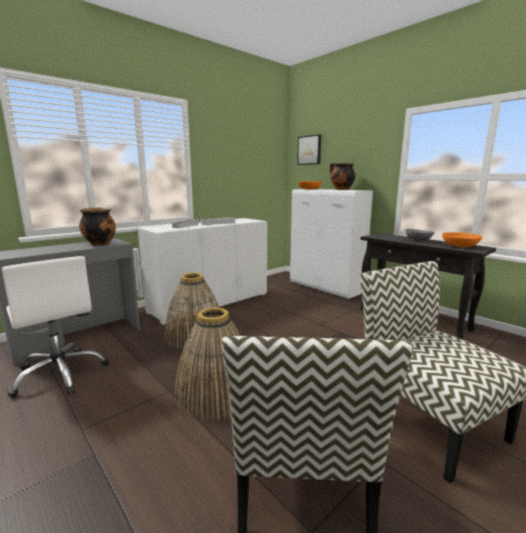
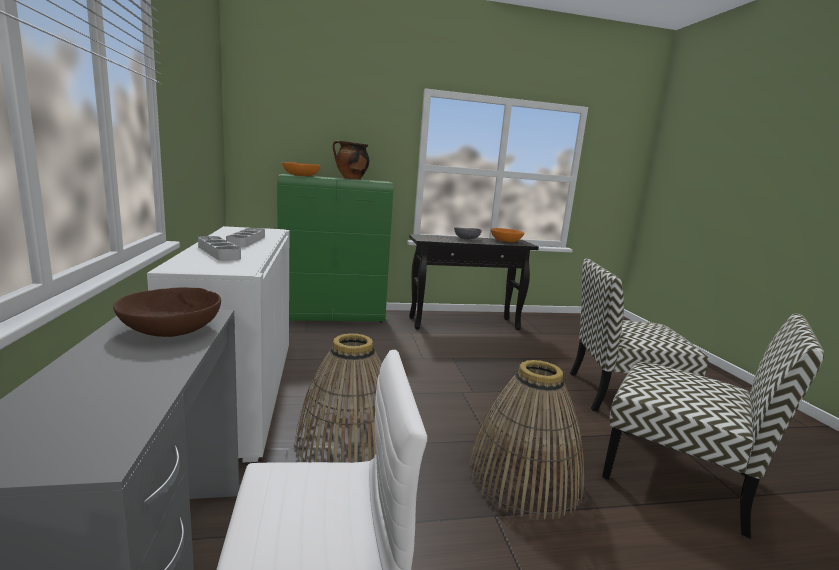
camera: 60 degrees left, 0 degrees up
(99, 244) = (171, 329): cooking pot -> brown bowl
(310, 150) = (274, 112): picture -> none
(326, 288) = (333, 317): white cabinet -> green cabinet

